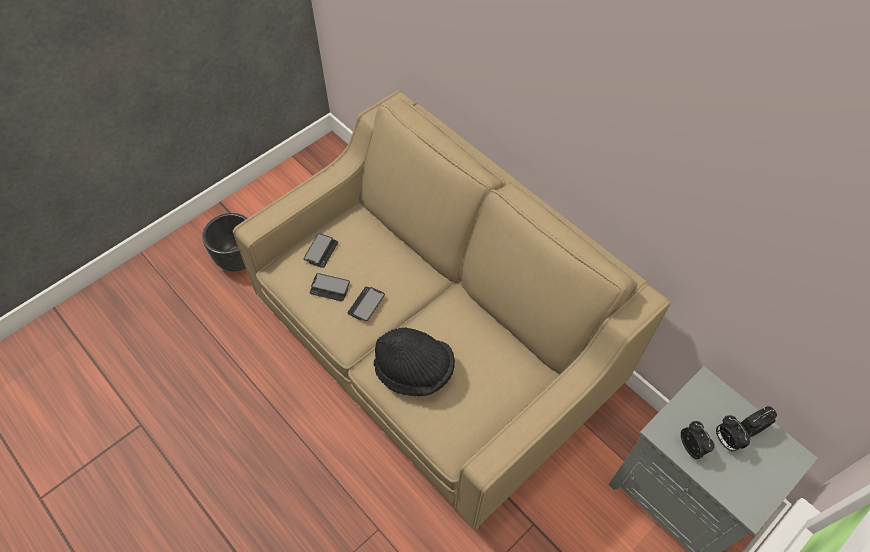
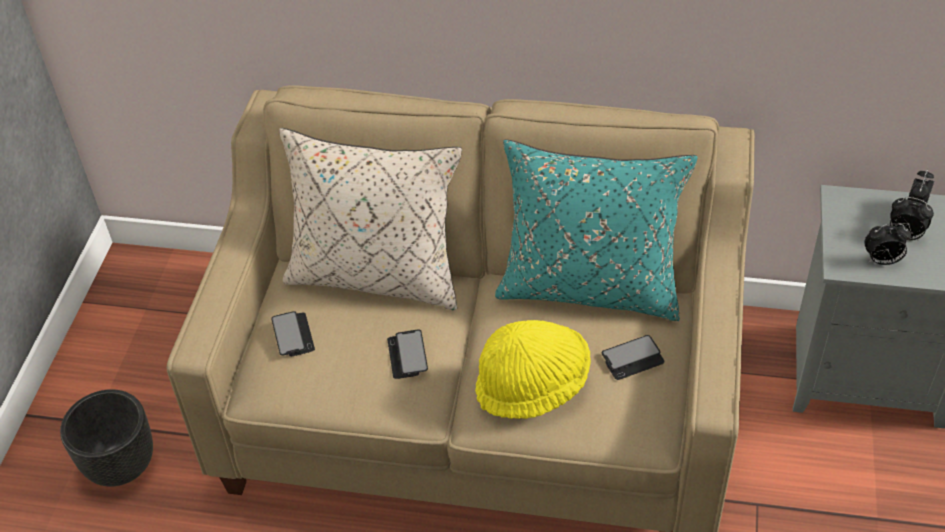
camera: 35 degrees left, 10 degrees down
(330, 288) = (345, 366): phone -> phone (632, 359)
(395, 244) = (377, 275): none -> beige pillow
(414, 371) = (533, 386): black hat -> yellow hat
(503, 332) = (589, 287): none -> turquoise pillow
(691, 447) = (881, 261): alarm clock -> alarm clock turned 150 degrees clockwise

